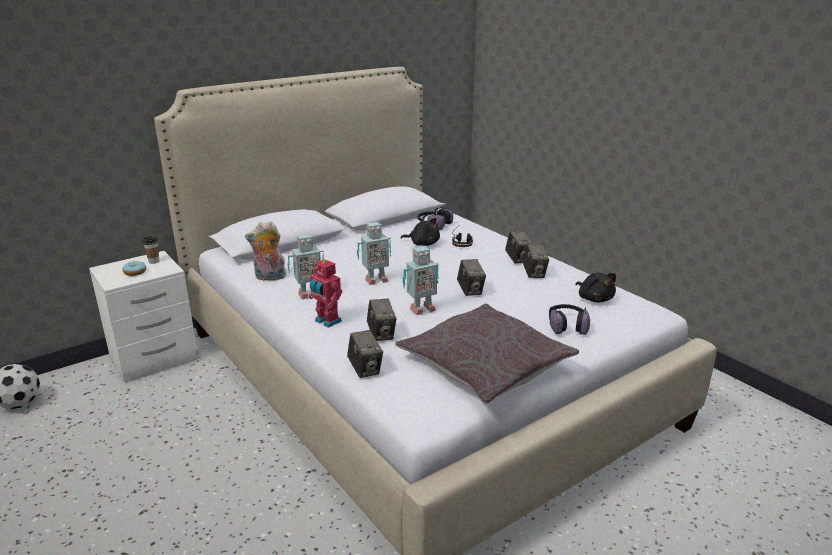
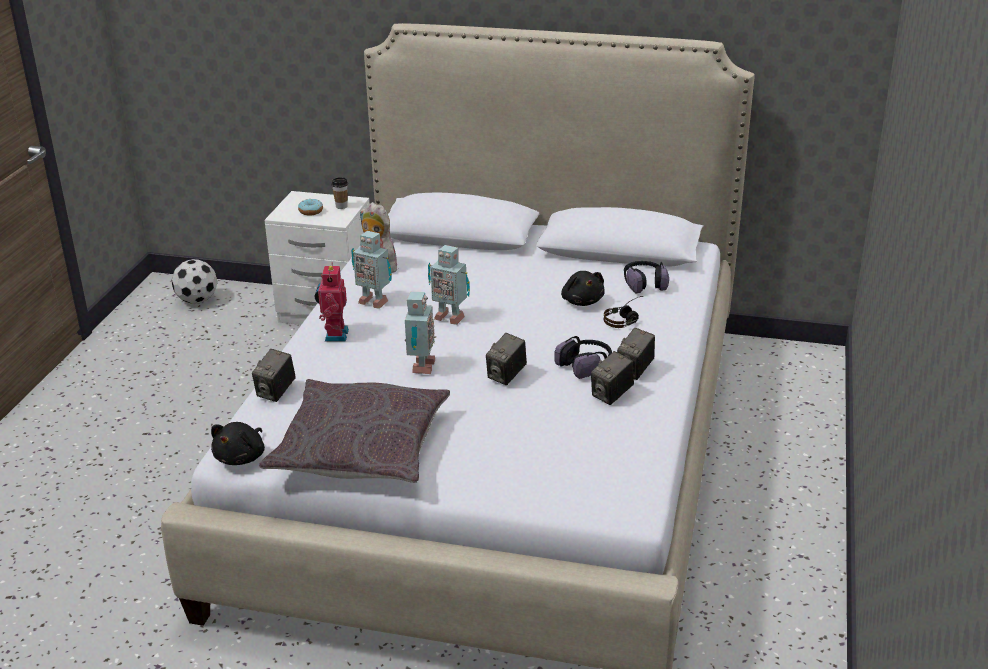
camera: 50 degrees right, 5 degrees up
(381, 334) = (344, 371): camera -> none
(421, 309) = (420, 367): toy robot -> toy robot turned 105 degrees counterclockwise
(567, 325) = (507, 462): headphones -> headphones (585, 365)
(594, 298) = (605, 457): black plush toy -> black plush toy (241, 457)

